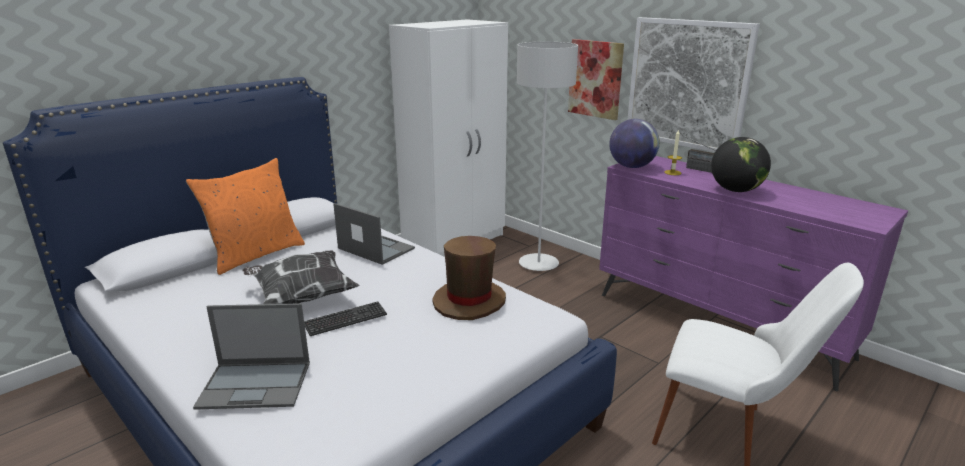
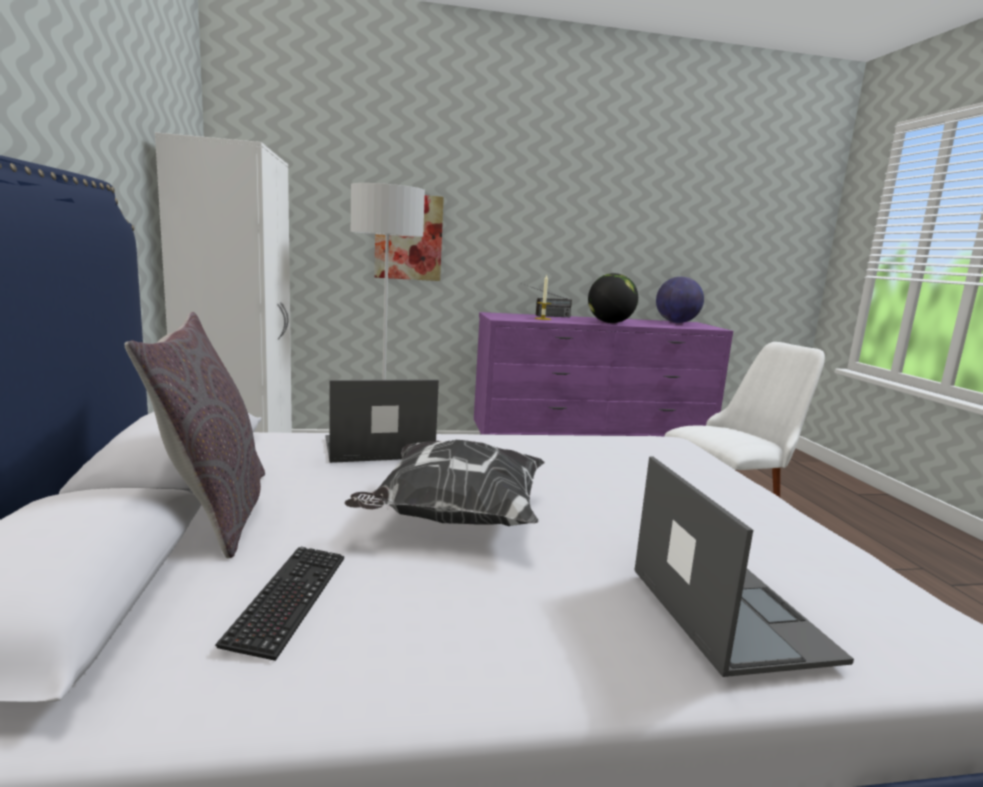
camera: 55 degrees left, 10 degrees down
(255, 254) = (213, 512): orange pillow -> grey pillow
(256, 384) = (727, 611): laptop -> laptop turned 45 degrees counterclockwise
(345, 320) = (574, 511): keyboard -> keyboard (289, 600)
(469, 301) = (601, 453): brown hat -> none
(631, 167) = (506, 318): globe -> globe (676, 322)
(687, 84) = (516, 237): picture -> none

